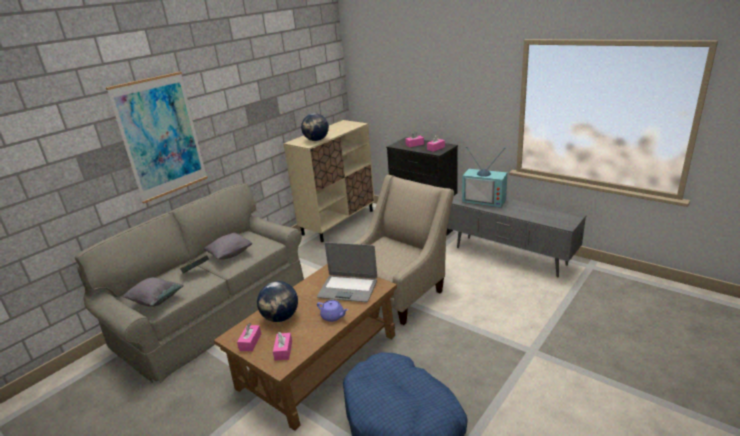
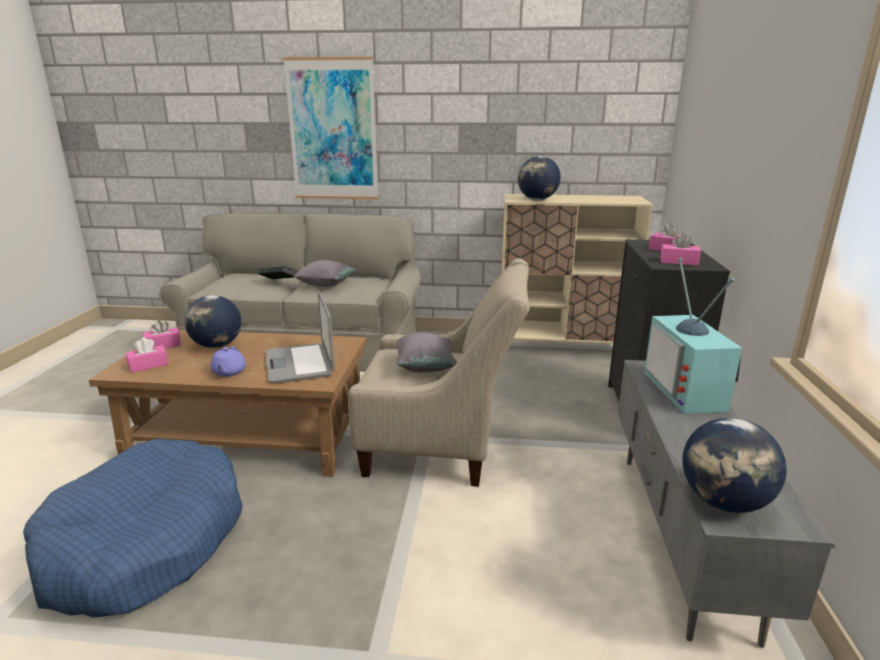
camera: 55 degrees right, 5 degrees down
(156, 300) = (219, 285): grey pillow -> grey pillow (425, 367)
(559, 222) = (724, 502): none -> globe

